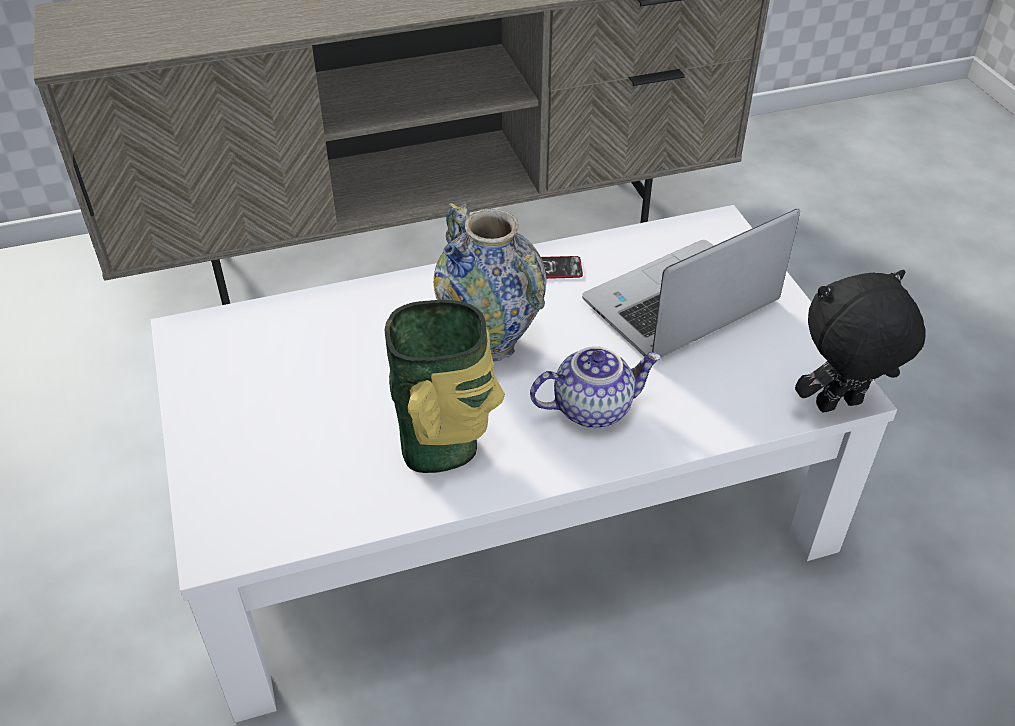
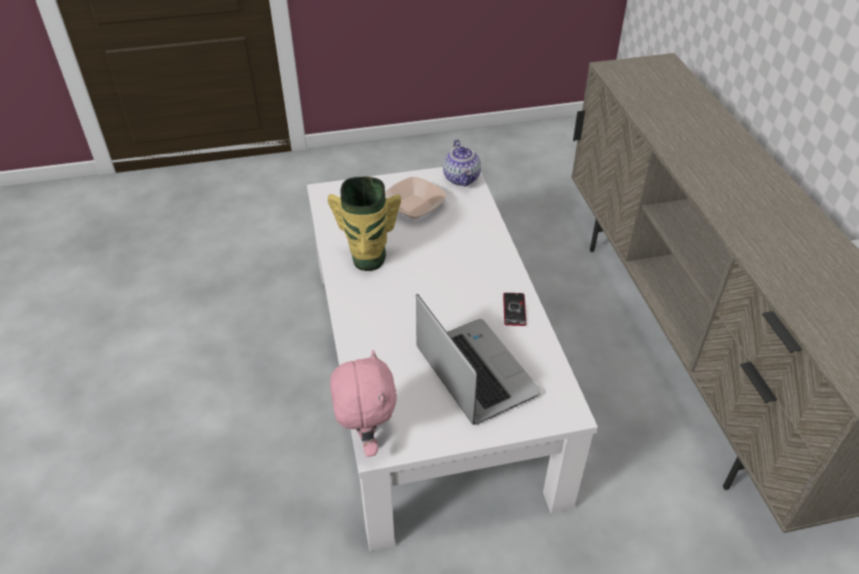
camera: 95 degrees right, 0 degrees up
(285, 395) = (414, 206): none -> bowl
(491, 343) = (445, 280): vase -> none
(593, 407) = (386, 318): teapot -> teapot (462, 178)
(839, 406) = (366, 438): black plush toy -> pink plush toy

